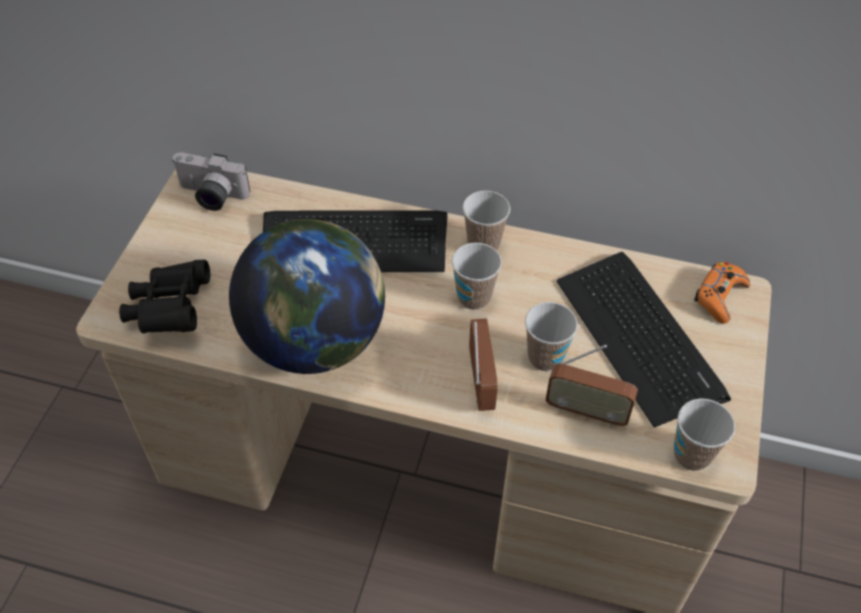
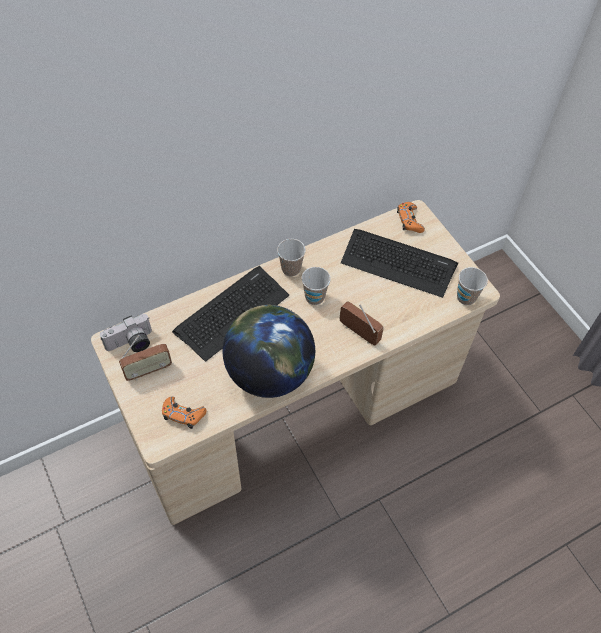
camera: 45 degrees left, 5 degrees up
(170, 310) = (183, 414): black binoculars -> orange game controller
(545, 357) = (372, 301): cup -> none
(586, 411) = (412, 311): radio -> radio (148, 370)

